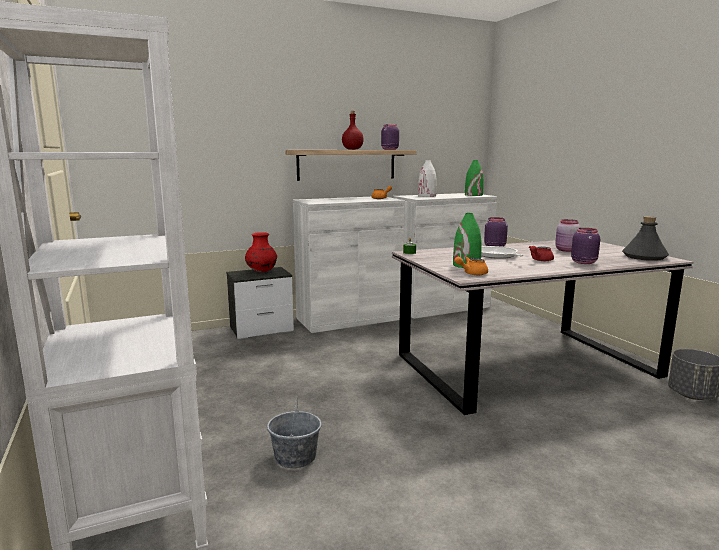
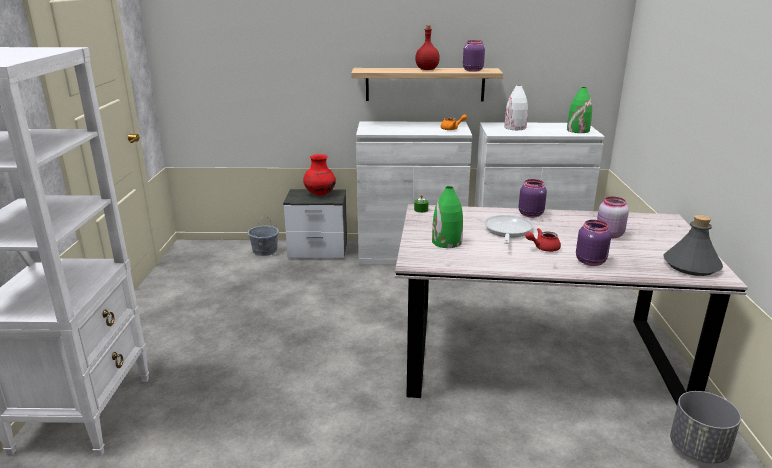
camera: 25 degrees right, 10 degrees up
(295, 456) = (226, 395): grey bucket -> grey bucket (265, 251)
(472, 273) = (430, 257): orange teapot -> none

